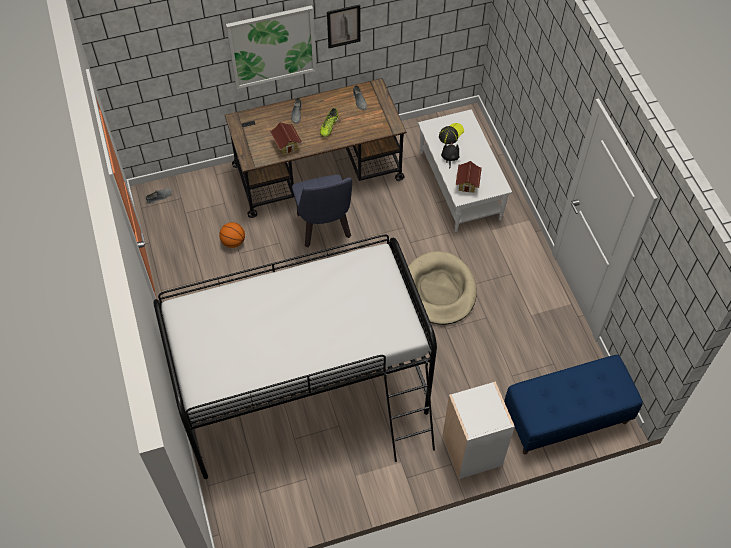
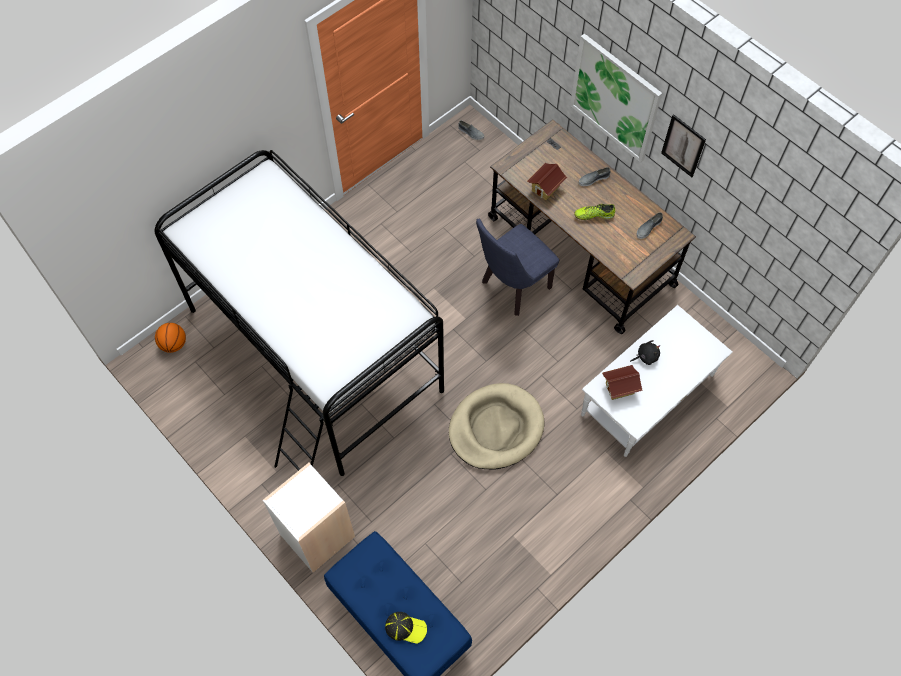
camera: 65 degrees right, 5 degrees up
(233, 242) = (453, 216): basketball -> basketball (173, 344)
(451, 134) = (681, 344): cap -> cap (405, 628)

